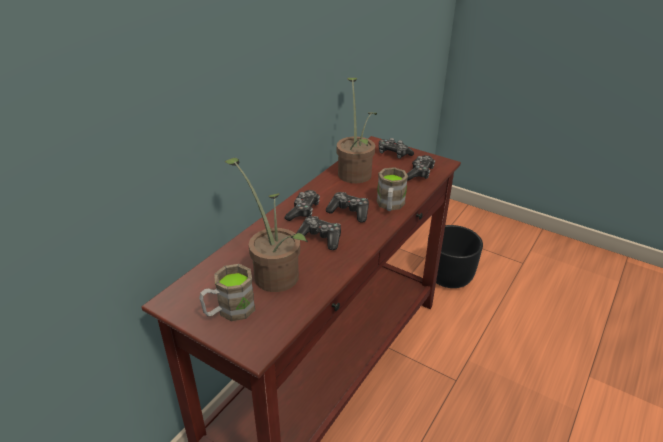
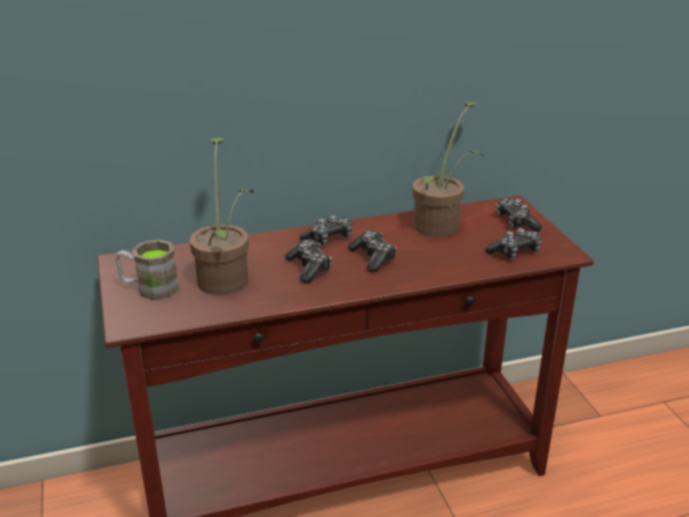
camera: 40 degrees right, 5 degrees down
(390, 206) = (426, 269): brown mug -> none
(449, 276) = (612, 453): black planter -> none

